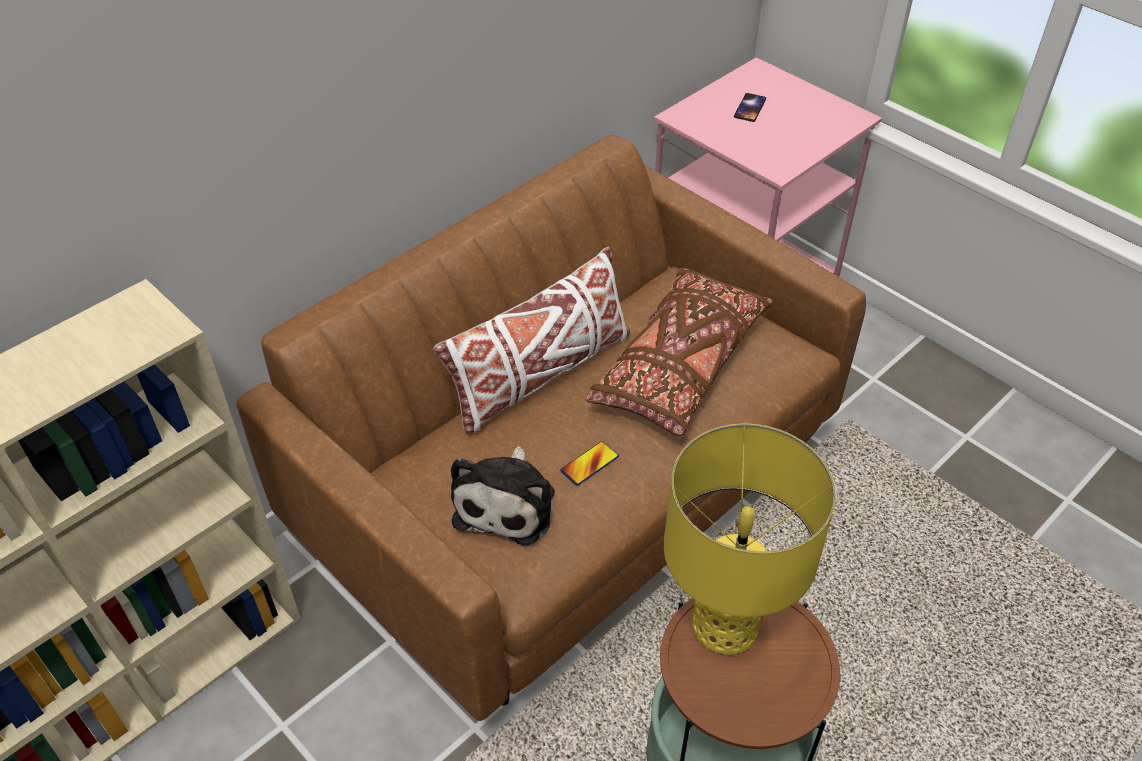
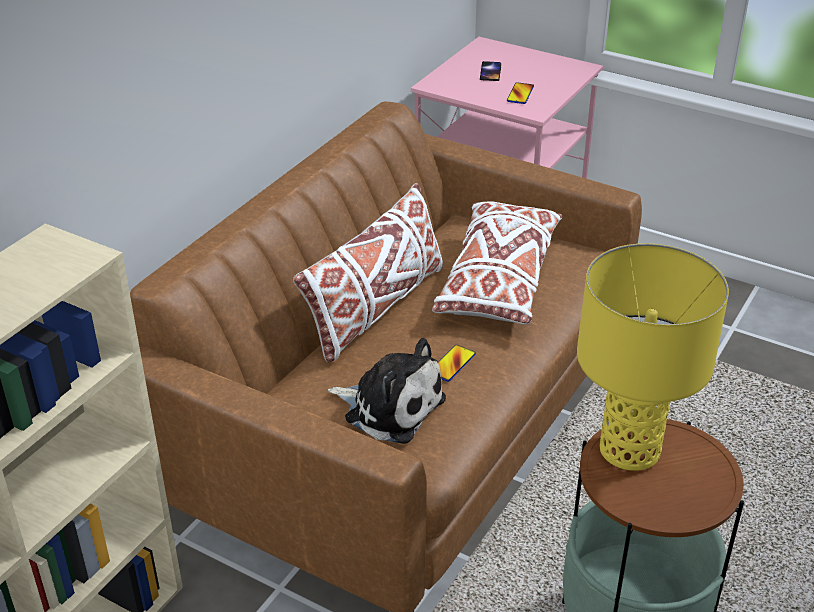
camera: 15 degrees left, 10 degrees down
(508, 503) = (390, 407): plush toy -> plush toy turned 60 degrees counterclockwise
(679, 366) = (498, 280): brown pillow -> white pillow
(771, 143) = (520, 94): none -> phone

